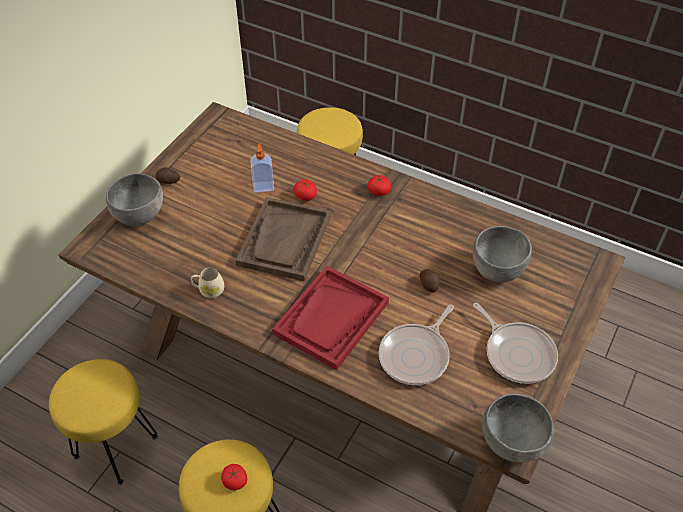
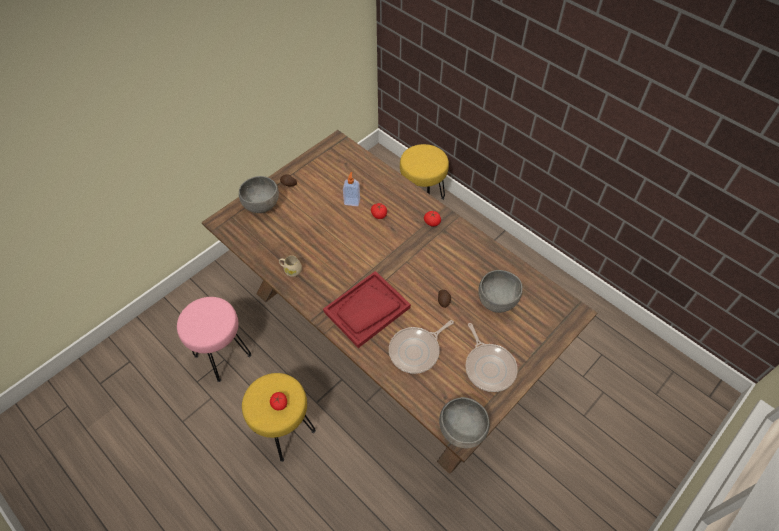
camera: 15 degrees right, 5 degrees up
(115, 447) = (222, 355): yellow stool -> pink stool
(285, 240) = (353, 245): brown tray -> none

